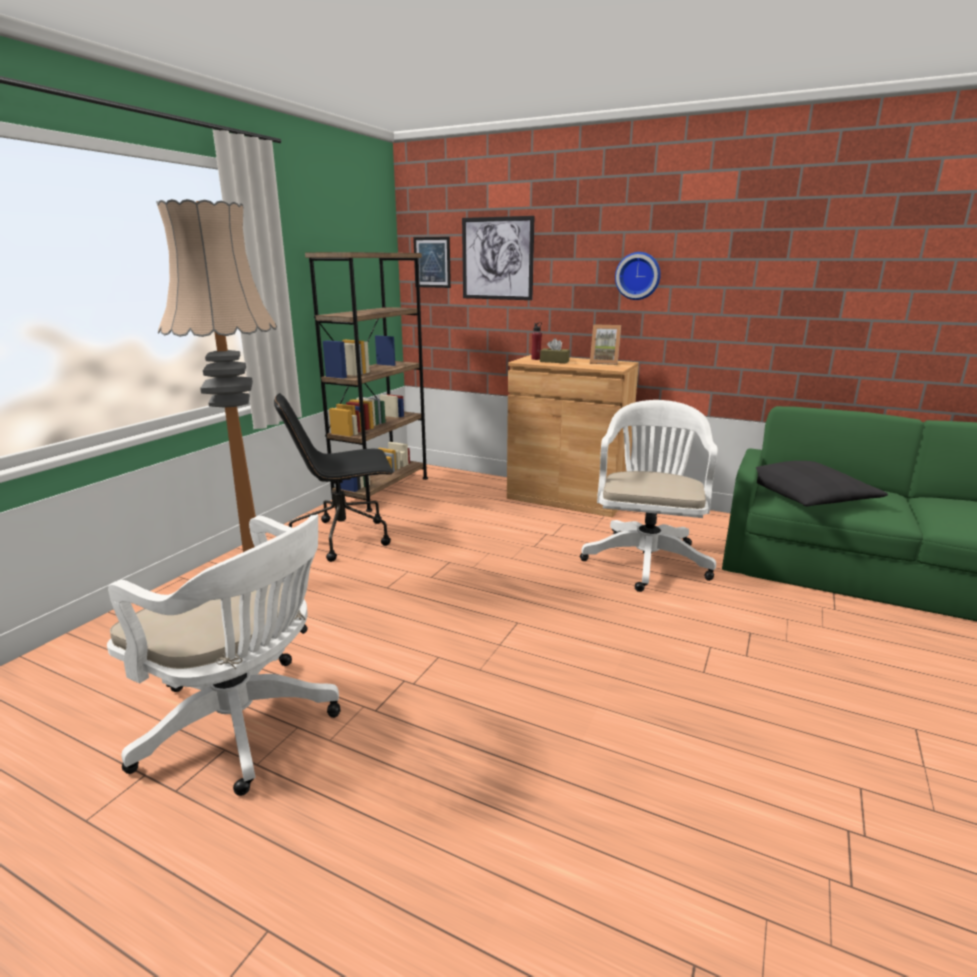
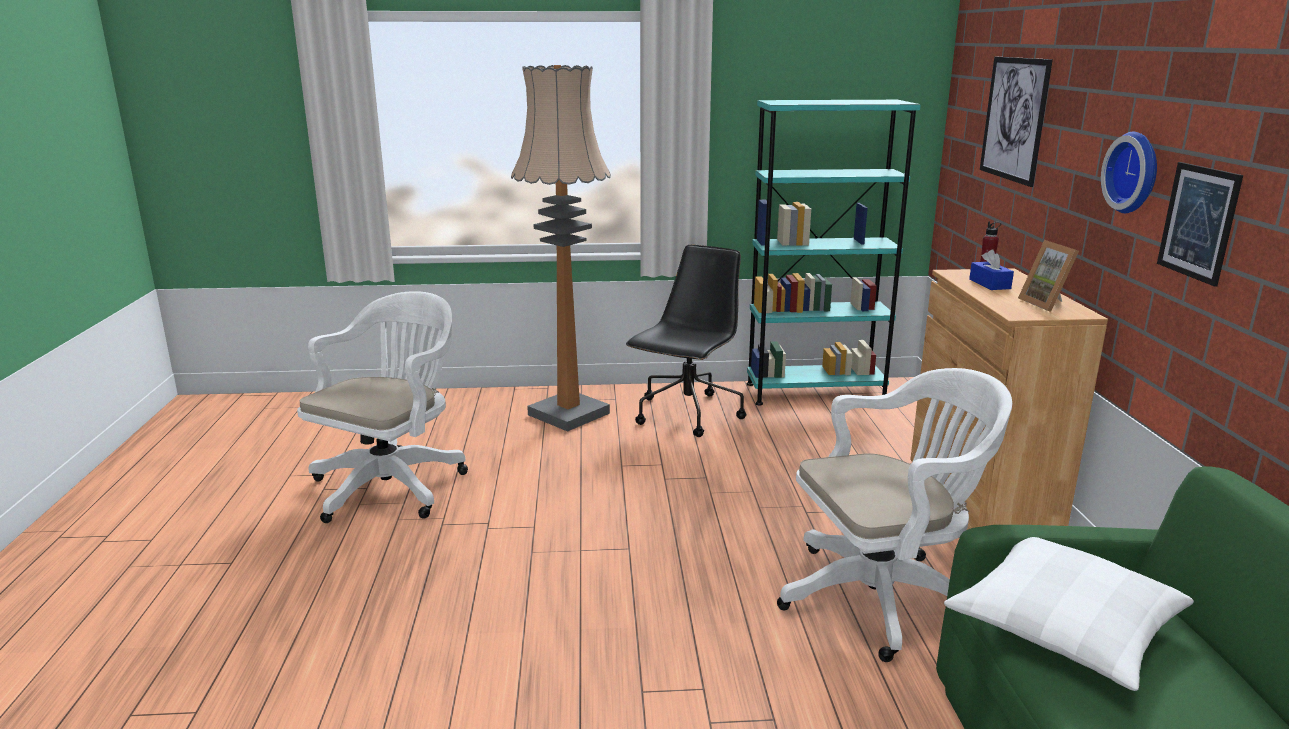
camera: 60 degrees right, 0 degrees up
(245, 726) = (393, 484): white office chair -> white office chair turned 150 degrees counterclockwise
(344, 538) = (687, 415): black office chair -> black office chair turned 75 degrees clockwise
(382, 490) = (815, 392): brown bookcase -> turquoise bookcase
(432, 262) = (966, 115): picture -> picture (1198, 222)
(554, 361) = (989, 284): brown tissue box -> blue tissue box
(807, 497) = (1064, 625): black pillow -> white pillow

